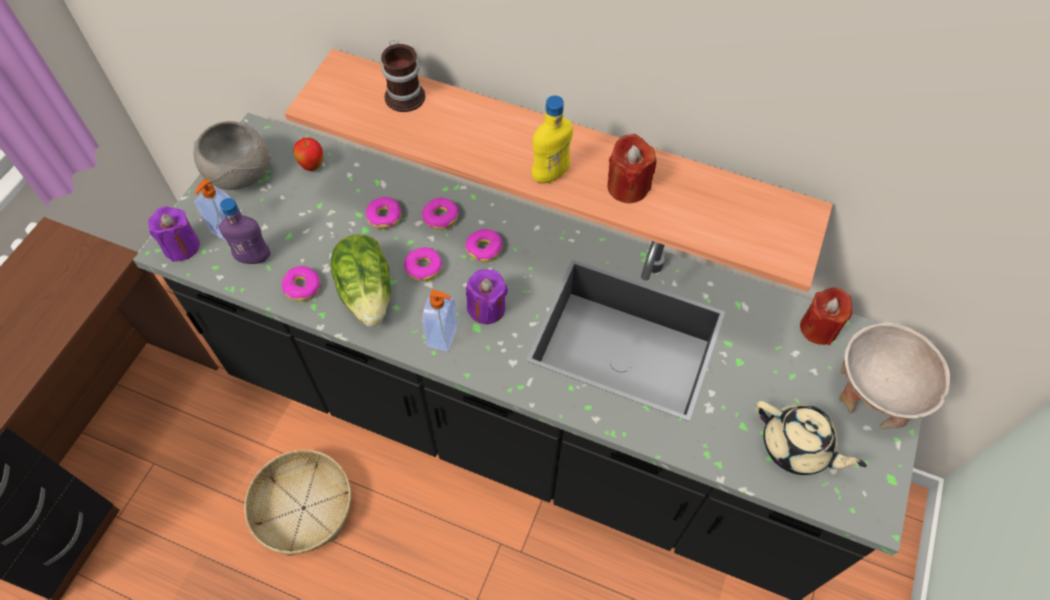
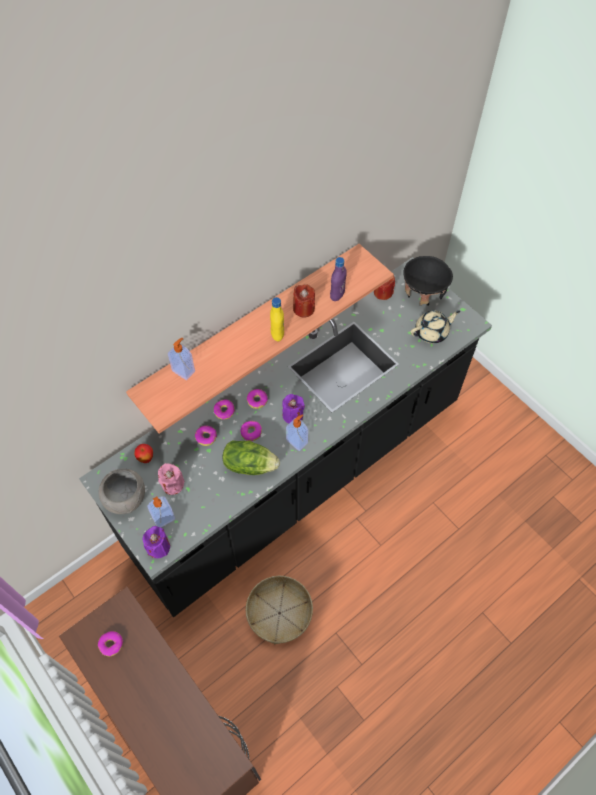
camera: 60 degrees left, 0 degrees up
(254, 257) = (191, 512): purple bottle -> purple bottle (337, 295)
(287, 215) = (172, 484): none -> pink candle
(302, 287) = (227, 494): donut -> donut (111, 644)
(406, 93) = (184, 370): mug -> soap dispenser
(874, 393) = (423, 291): beige bowl -> black bowl

